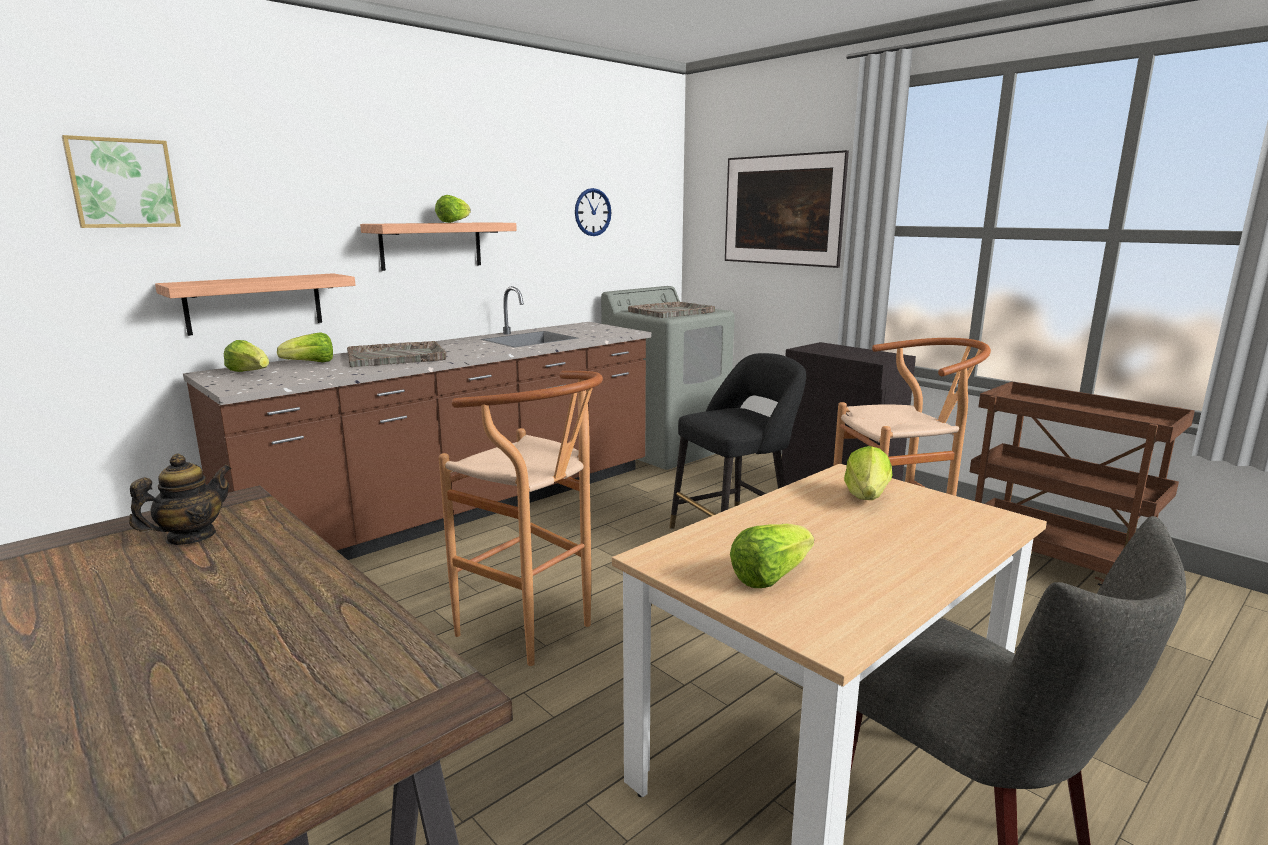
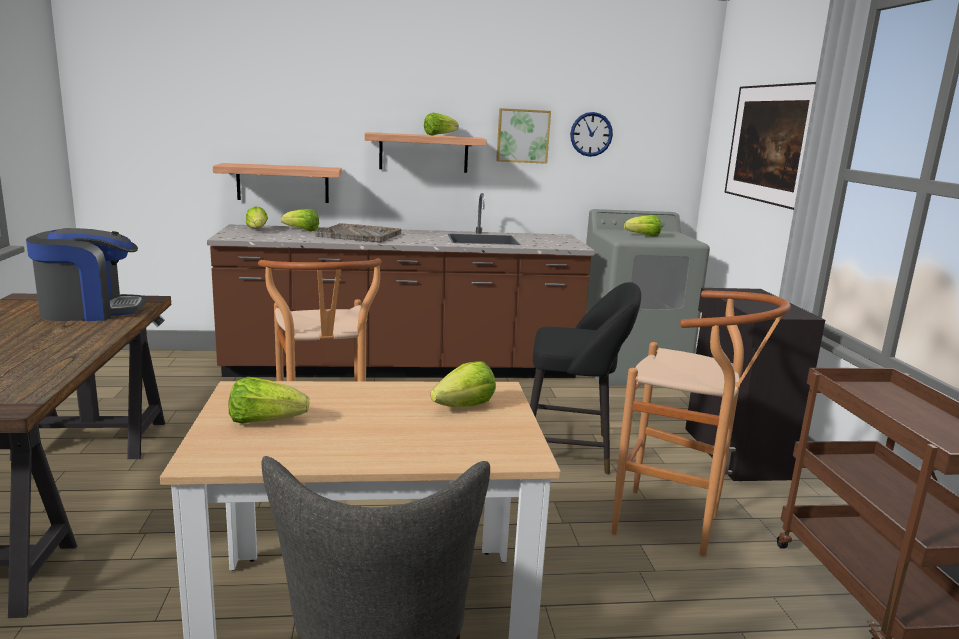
camera: 35 degrees right, 0 degrees up
(123, 183) = (210, 97): picture -> picture (522, 136)
(190, 537) = (90, 311): teapot -> coffee machine
(672, 312) = (644, 236): grey tray -> lettuce

